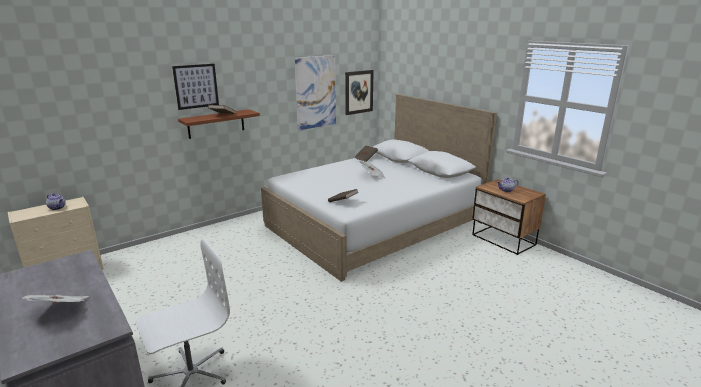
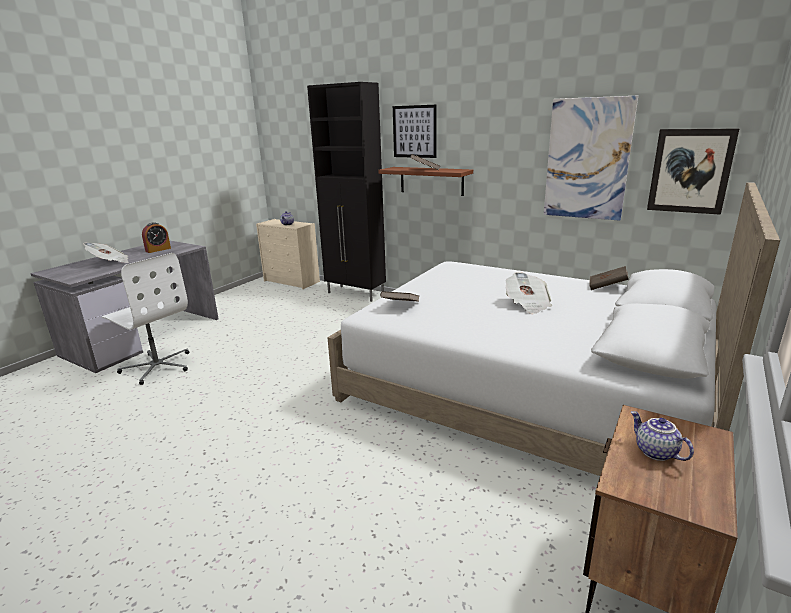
camera: 70 degrees right, 0 degrees up
(51, 278) = (158, 250): none -> alarm clock
(163, 245) = (356, 294): none -> black cabinet

